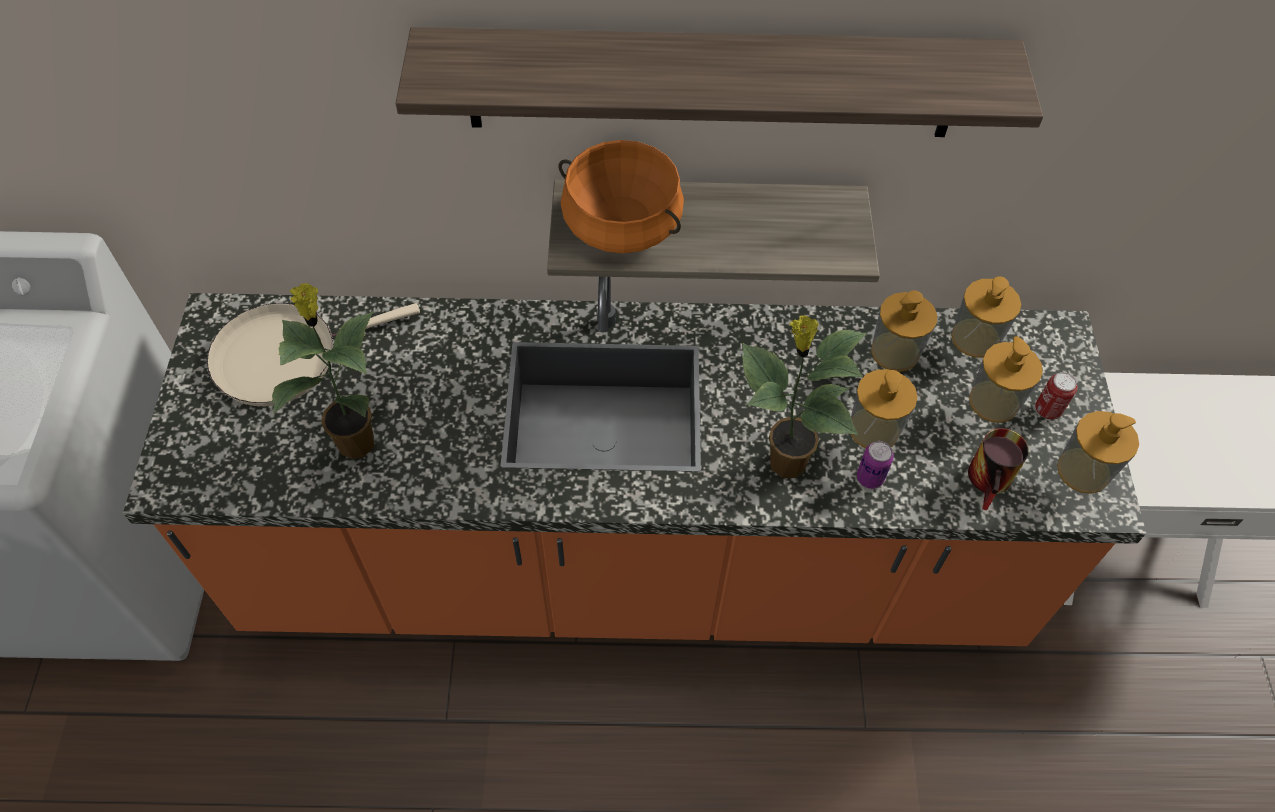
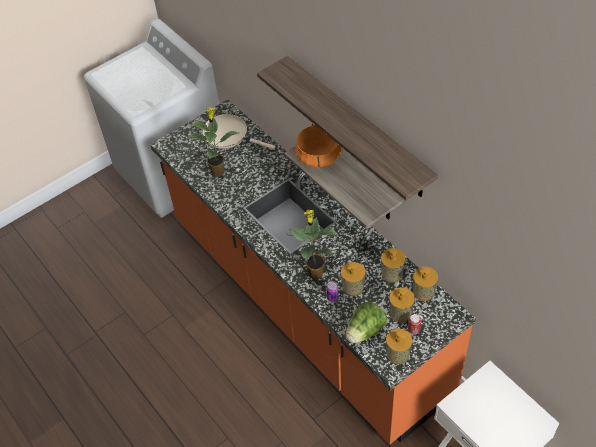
camera: 55 degrees right, 5 degrees down
(992, 483) = (365, 331): mug -> lettuce

